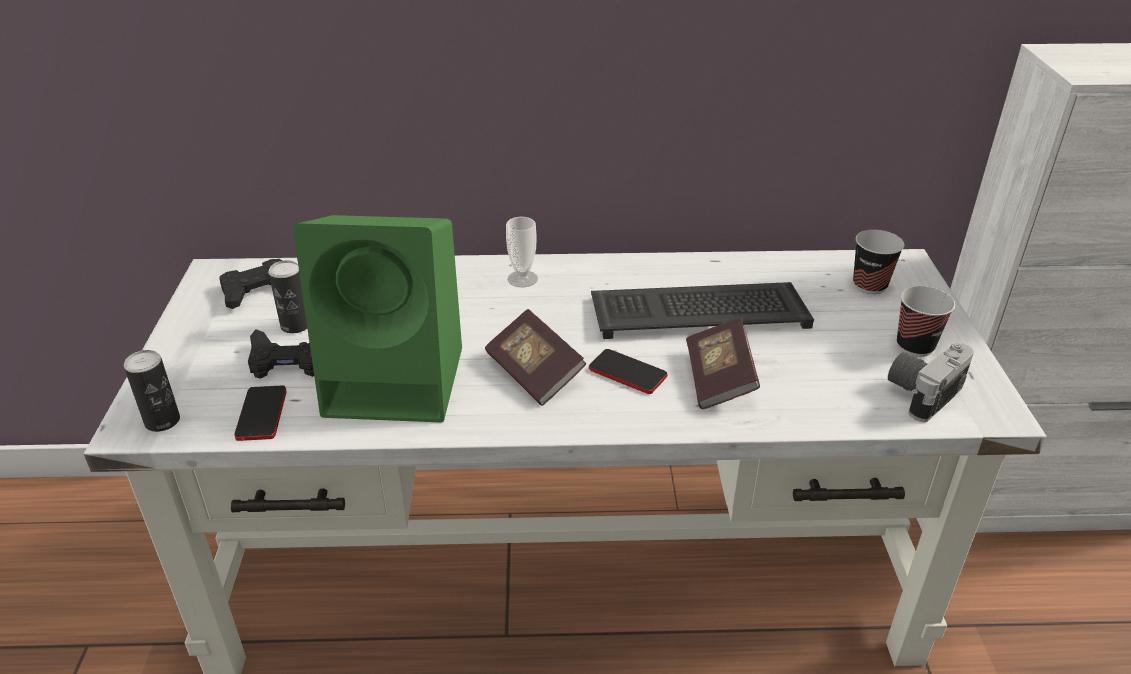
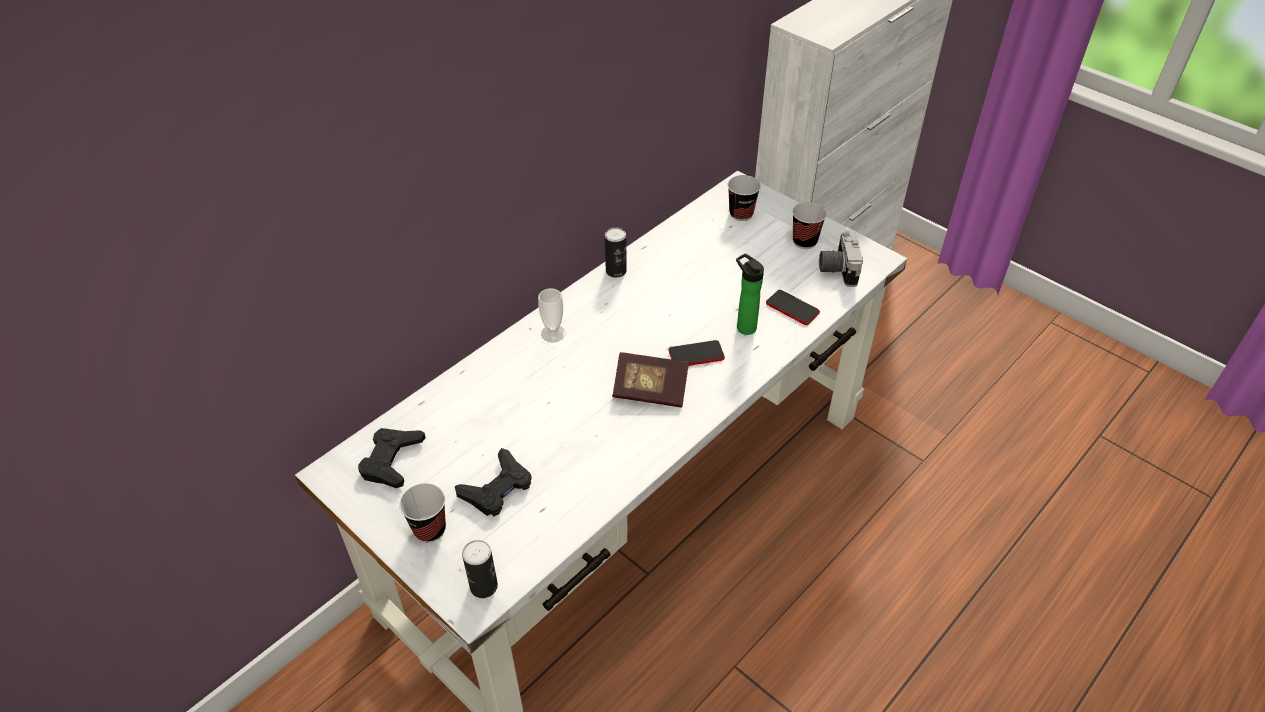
camera: 45 degrees left, 10 degrees up
(201, 353) = (429, 529): none -> cup
(261, 414) = (537, 533): phone -> phone (792, 308)
(295, 325) = (460, 465): can -> can (616, 271)
(399, 381) = (584, 451): green speaker -> none
(701, 311) = (681, 288): keyboard -> none
(719, 379) = (744, 326): book -> bottle

